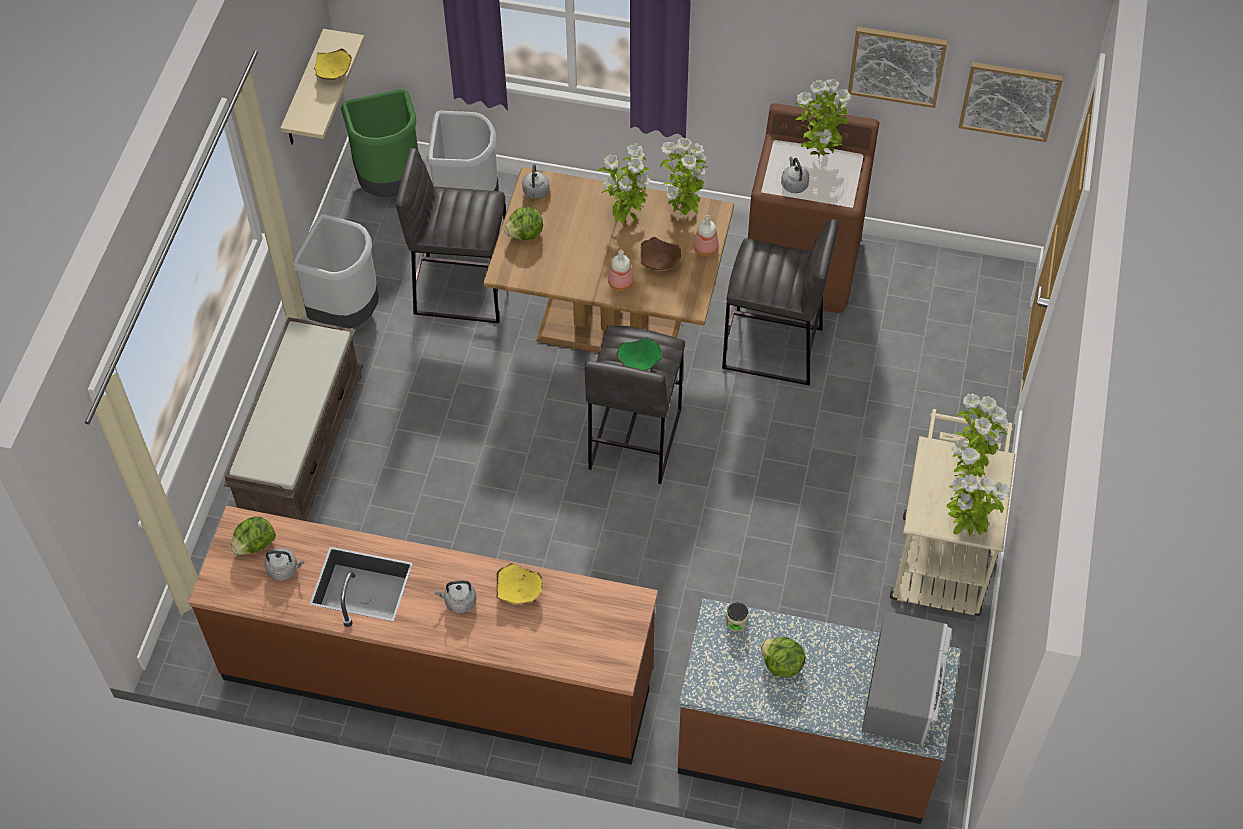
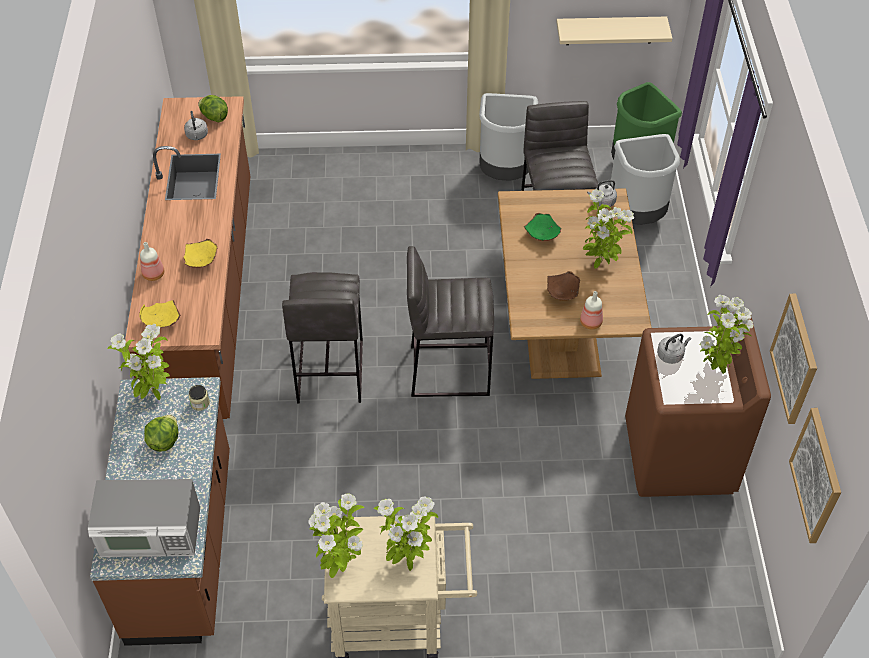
camera: 75 degrees right, 5 degrees down
(301, 446) = (379, 179): brown bench -> none
(334, 74) = (623, 32): yellow bowl -> yellow bowl (162, 323)
(458, 602) = (187, 230): grey kettle -> none
(525, 234) = (556, 205): lettuce -> none
(620, 284) = (529, 273): bottle -> bottle (153, 274)
(639, 362) = (452, 301): green bowl -> green bowl (542, 235)
(682, 213) = (623, 299): potted plant -> potted plant (153, 394)
(773, 349) = (577, 449): grey stool -> grey stool (329, 372)

